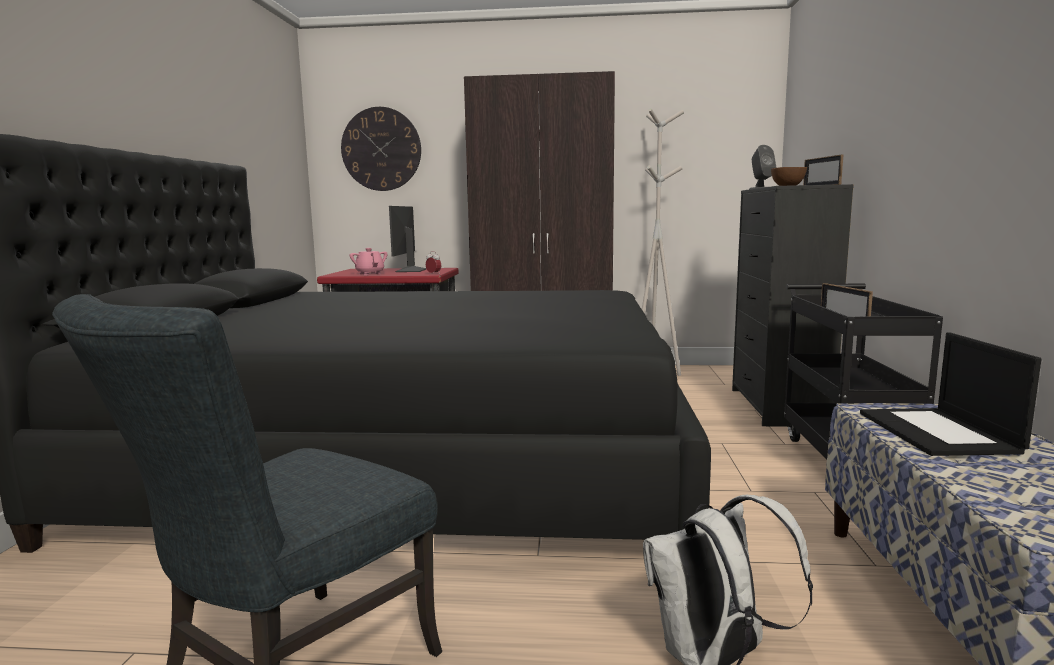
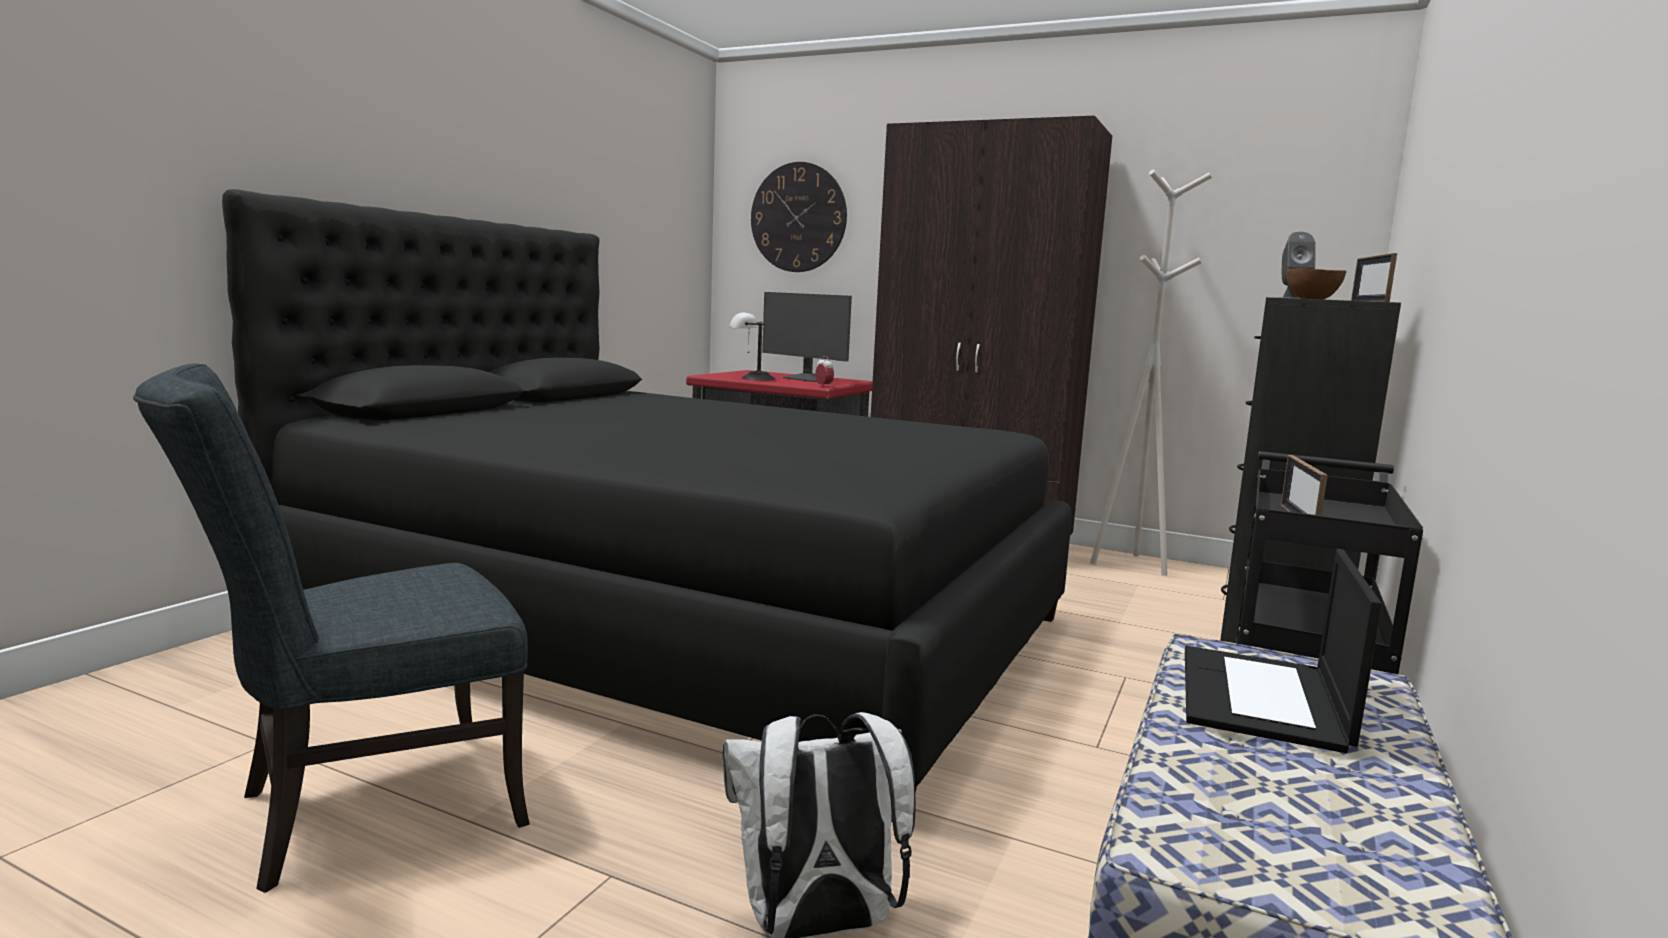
camera: 20 degrees right, 0 degrees up
(370, 274) = (751, 378): pink teapot -> table lamp
(410, 270) = (807, 379): monitor -> monitor turned 75 degrees counterclockwise

